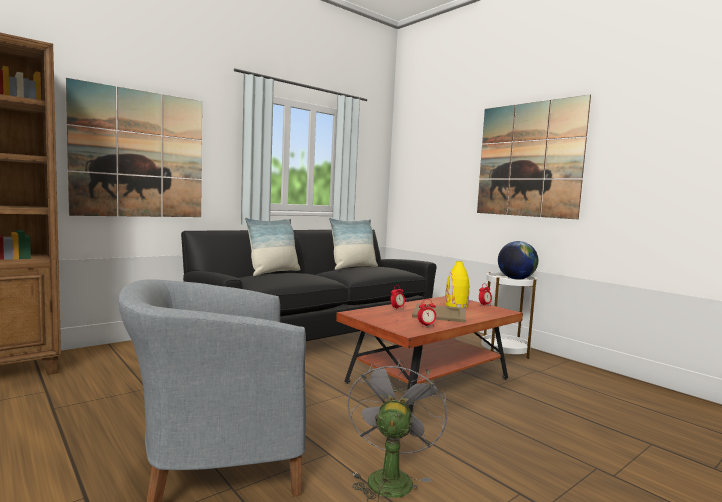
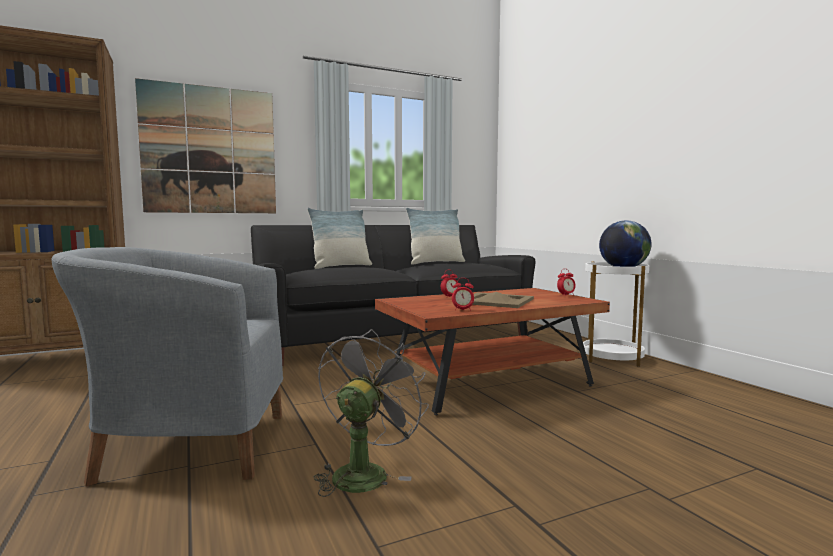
camera: 15 degrees right, 0 degrees up
(456, 305) = (528, 295): yellow vase -> none
(528, 160) = (641, 120): picture -> none

